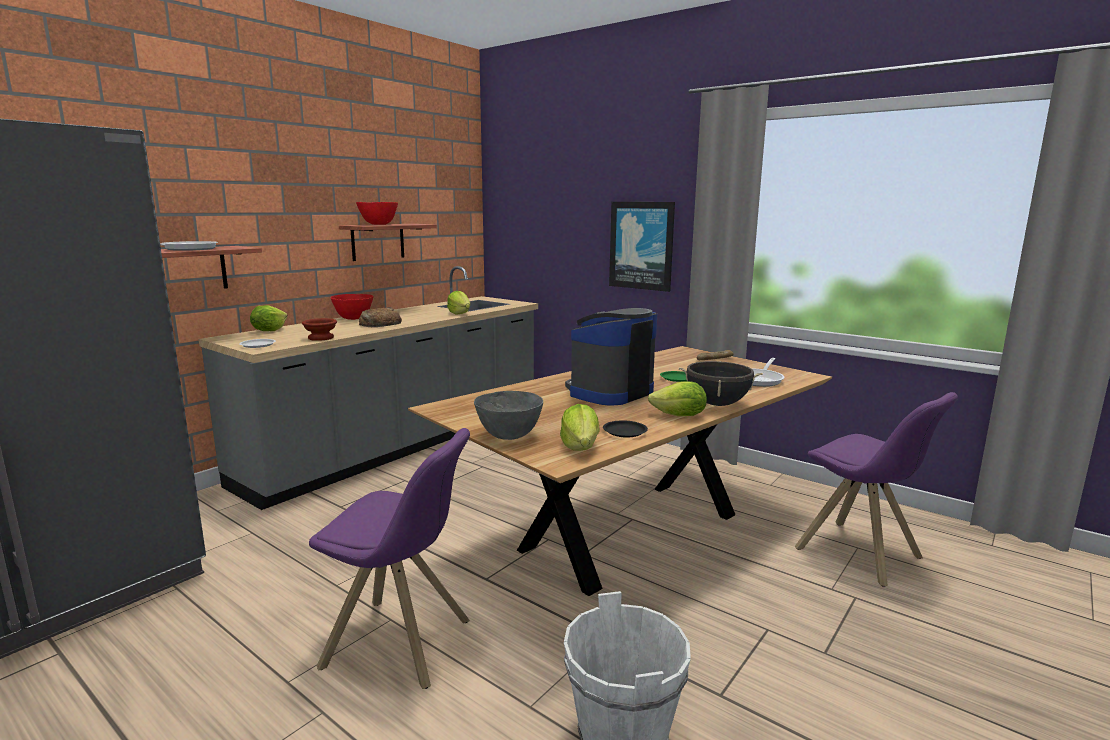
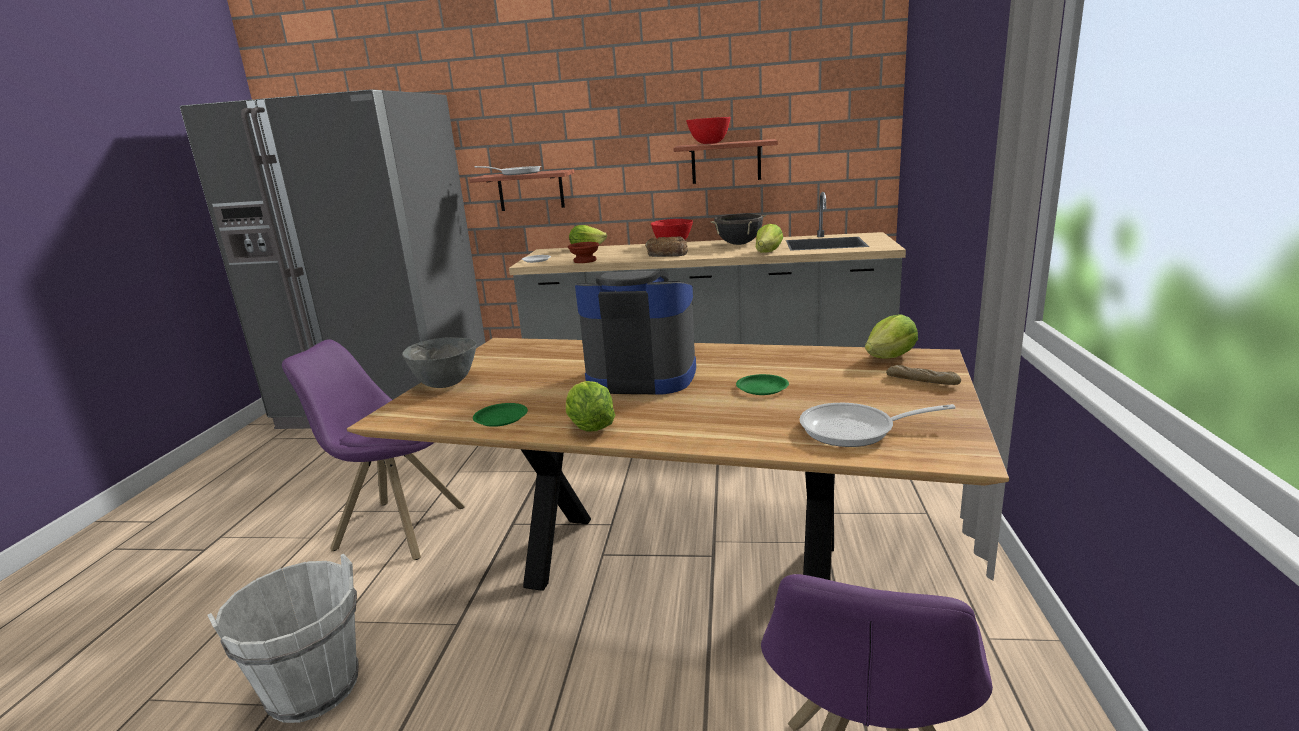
camera: 60 degrees right, 5 degrees up
(399, 642) = (398, 528): purple chair -> purple chair turned 120 degrees clockwise
(580, 447) = (435, 414): lettuce -> lettuce (891, 357)
(624, 431) = (501, 418): black plate -> green plate
(641, 245) = (983, 170): picture -> none
(717, 404) = (672, 434): black cooking pot -> black cooking pot (739, 244)

